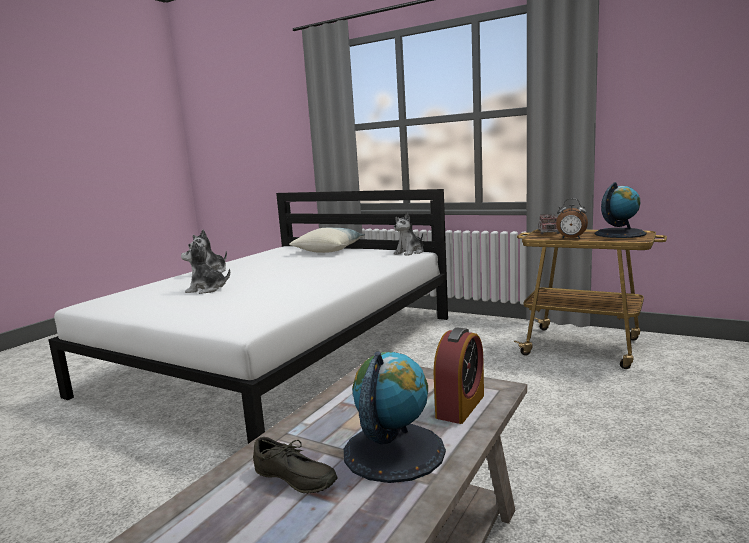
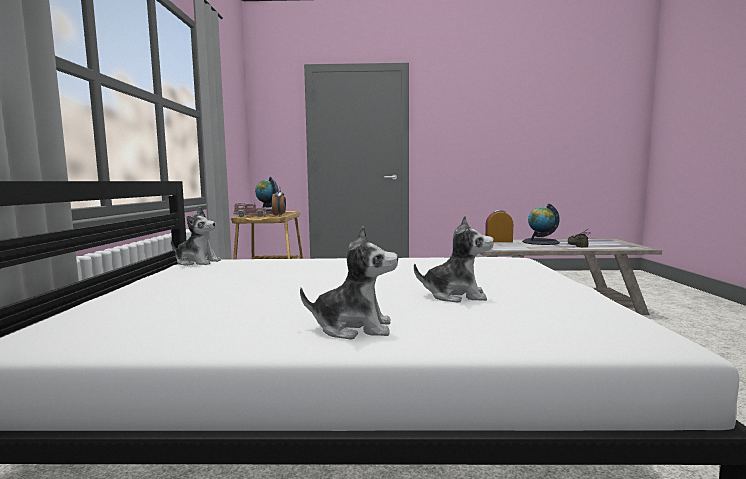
camera: 120 degrees left, 5 degrees down
(207, 289) = (455, 296): plush toy -> plush toy turned 60 degrees counterclockwise
(329, 250) = (130, 296): pillow -> none

